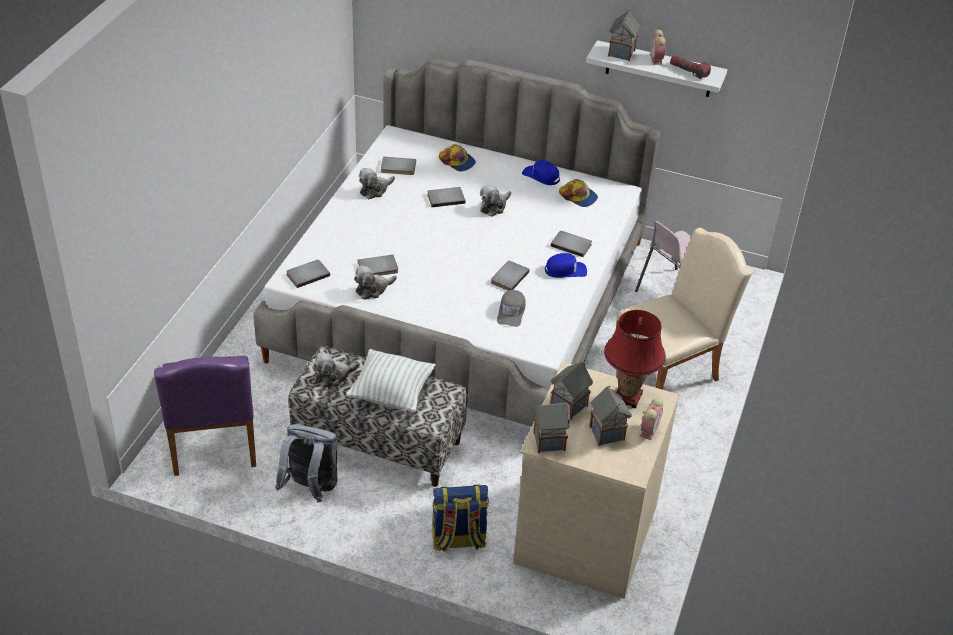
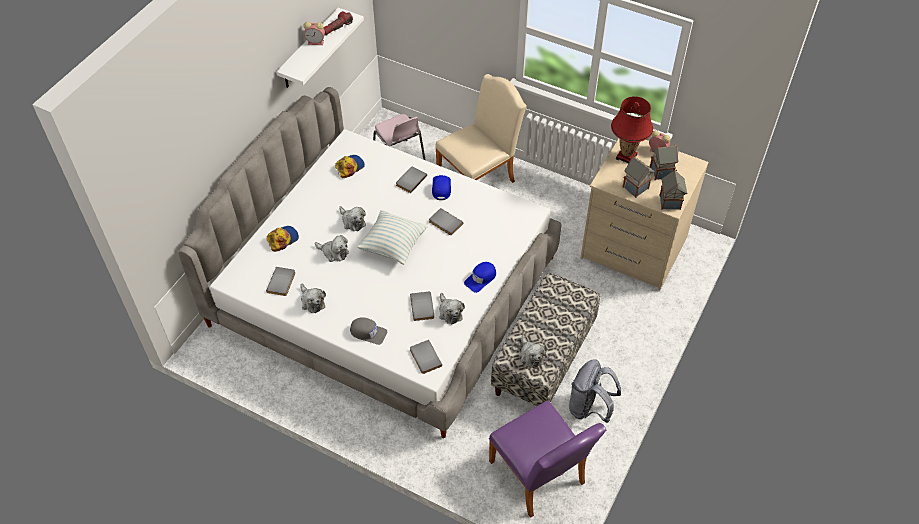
camera: 80 degrees left, 10 degrees up
(213, 445) = (540, 477): purple chair -> purple chair turned 60 degrees clockwise
(391, 394) = (553, 318): pillow -> pillow (393, 246)
(445, 198) = (334, 252): grey book -> plush toy
(458, 540) = (639, 319): backpack -> none
(511, 312) = (486, 226): grey cap -> grey cap (368, 332)
(541, 176) = (316, 186): blue cap -> blue cap (481, 278)
(621, 54) = (302, 60): toy house -> none
(671, 368) = (480, 176): beige chair -> beige chair turned 75 degrees clockwise

